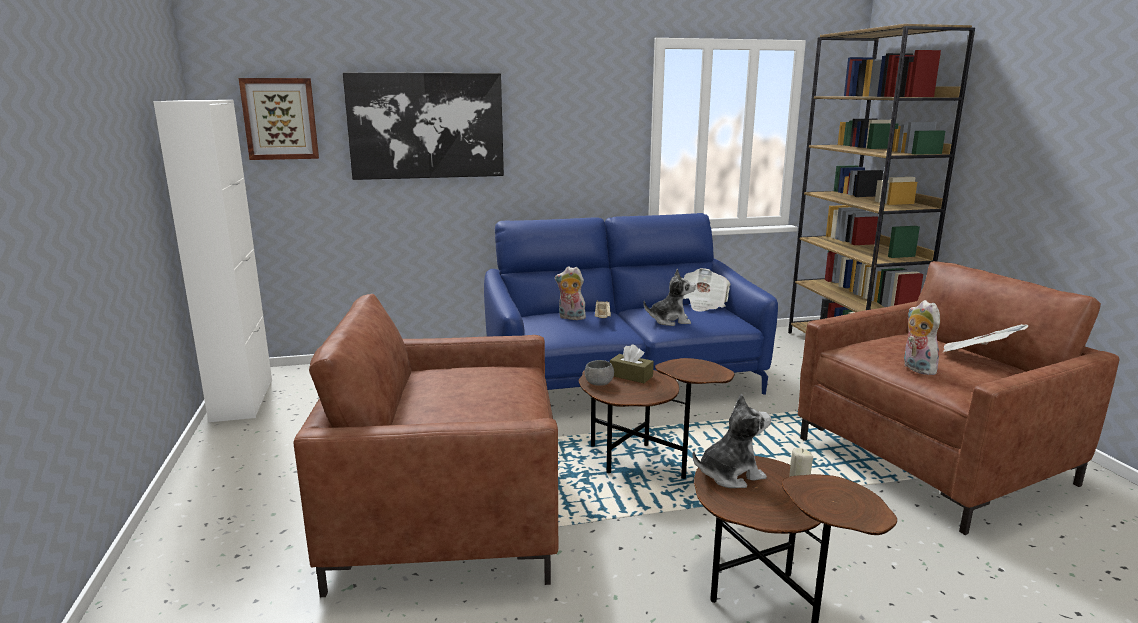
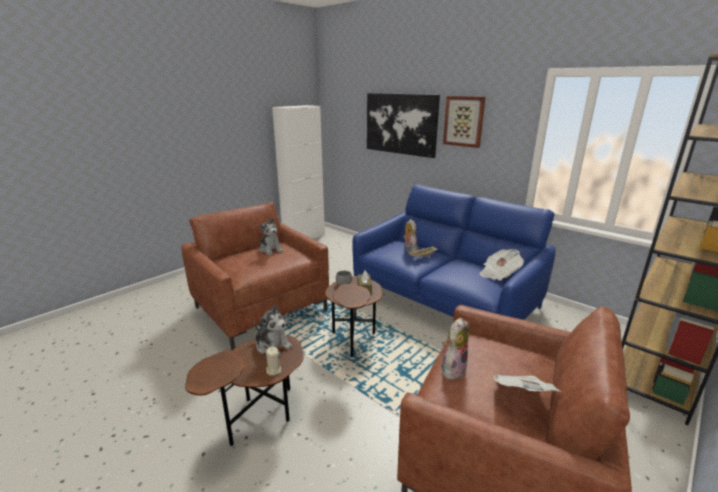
camera: 55 degrees right, 5 degrees up
(280, 119) = (345, 115): picture -> picture (464, 121)
(670, 321) = (451, 273): plush toy -> plush toy (270, 249)

